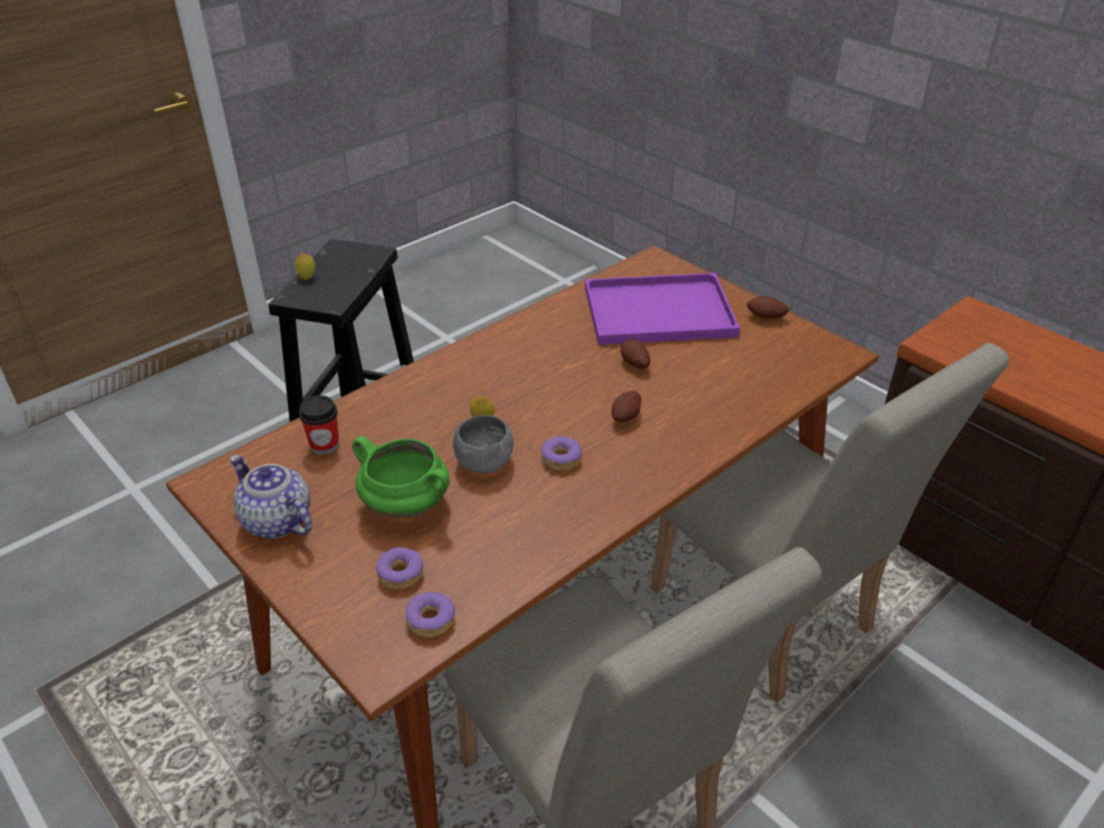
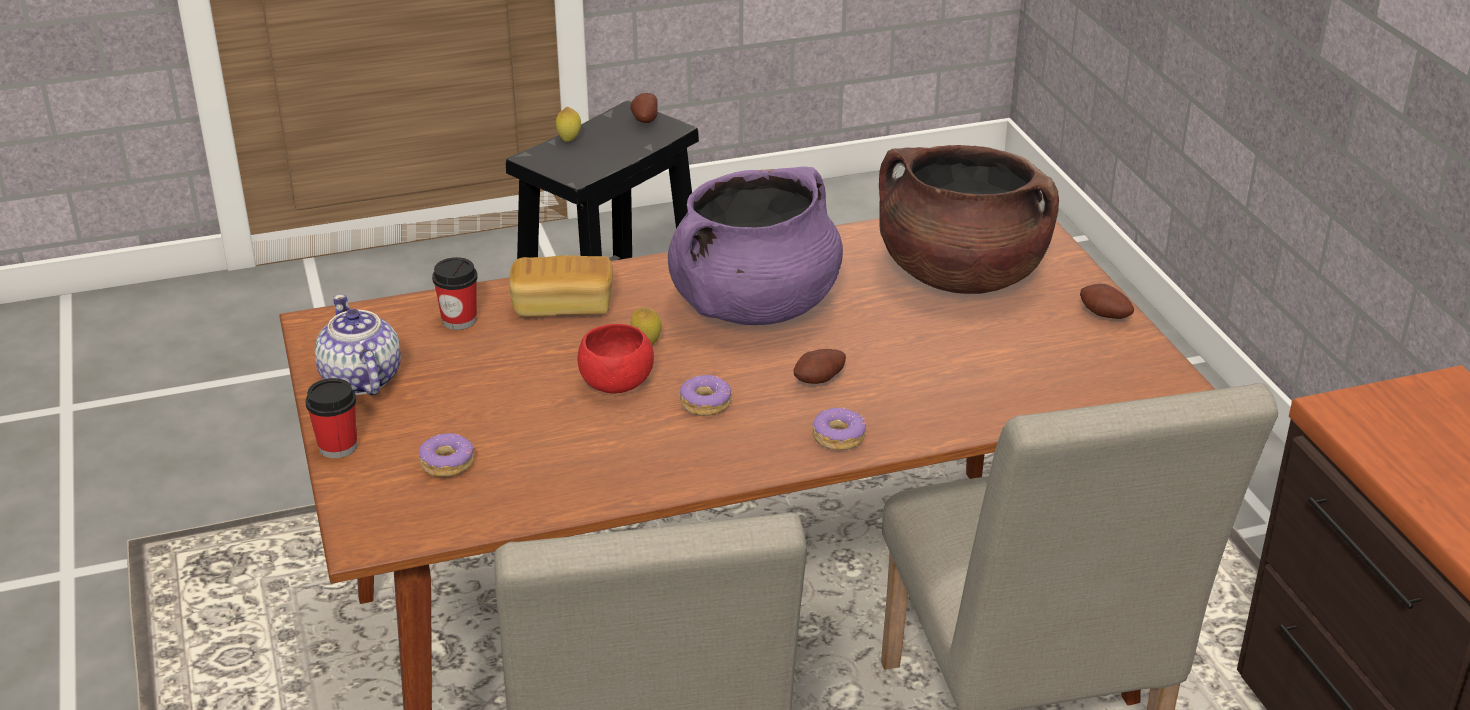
camera: 25 degrees right, 5 degrees down
(297, 589) = (338, 447): none -> cup
(398, 411) = (563, 306): none -> bread
(408, 504) = (503, 401): green cooking pot -> none
(430, 620) = (445, 513): donut -> donut (838, 437)
(484, 462) = (616, 383): grey bowl -> red bowl
(538, 372) = (754, 306): none -> purple cooking pot
(634, 364) = (879, 326): potato -> potato (644, 120)
(656, 312) = (960, 275): purple tray -> brown cooking pot

